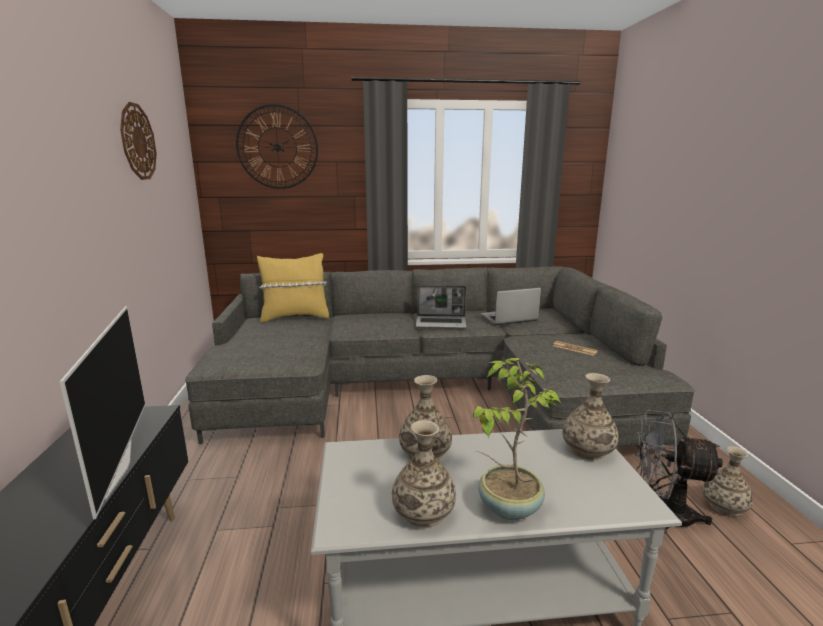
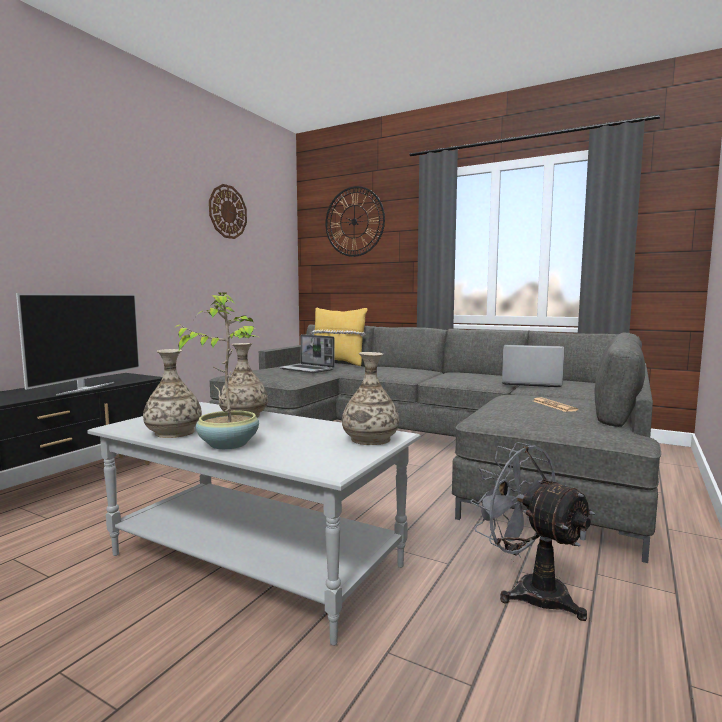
camera: 35 degrees right, 10 degrees down
(441, 323) = (450, 377): laptop -> laptop (307, 369)
(724, 506) = (637, 617): vase -> none

